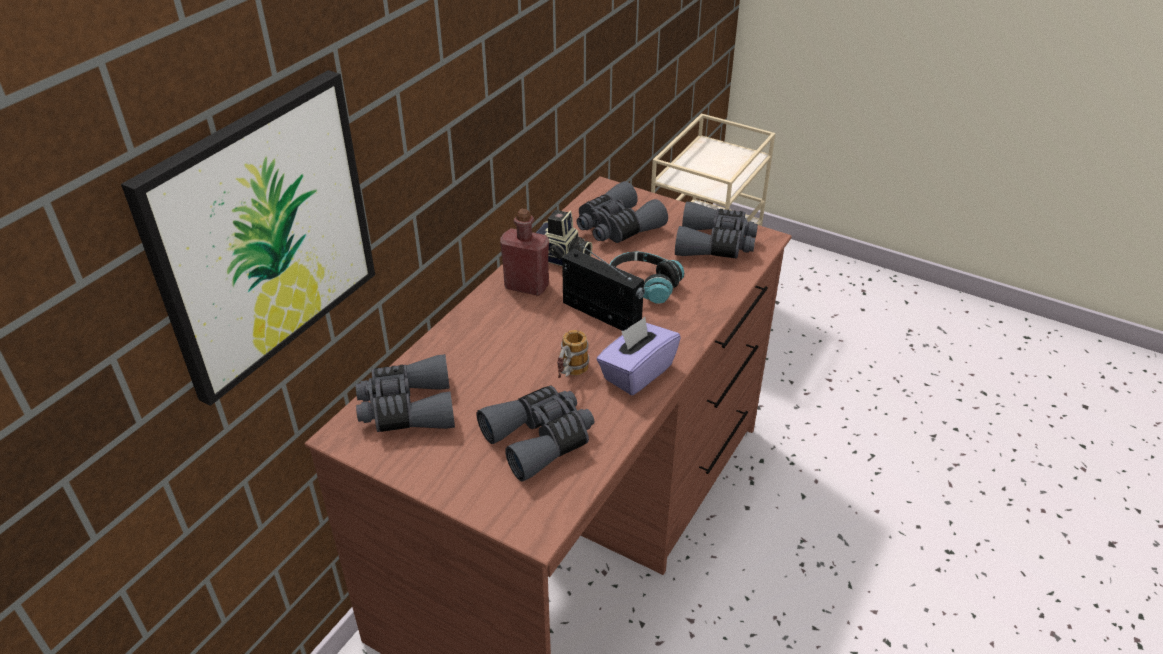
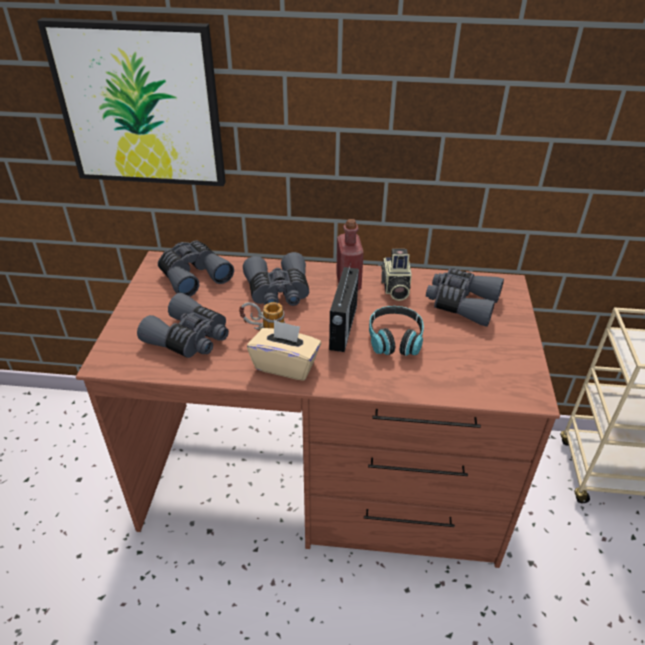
camera: 65 degrees right, 0 degrees up
(636, 372) = (285, 365): purple tissue box -> beige tissue box
(715, 244) = (492, 366): grey binoculars -> grey binoculars (278, 291)

